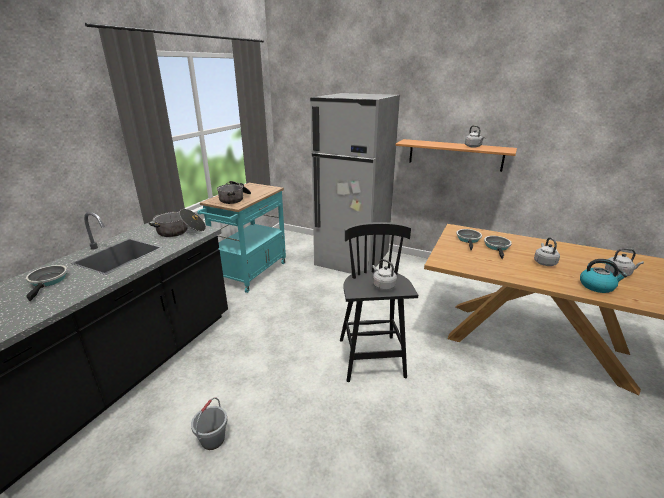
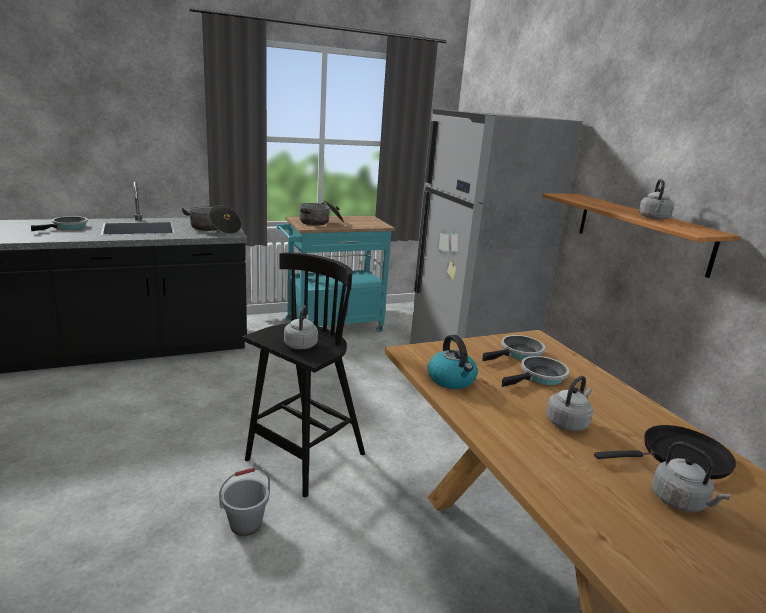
camera: 40 degrees right, 5 degrees down
(213, 439) = (85, 427): grey bucket -> grey bucket (246, 524)
(587, 257) = (680, 457): none -> black frying pan
(597, 286) = (576, 486): kettle -> kettle (452, 380)

